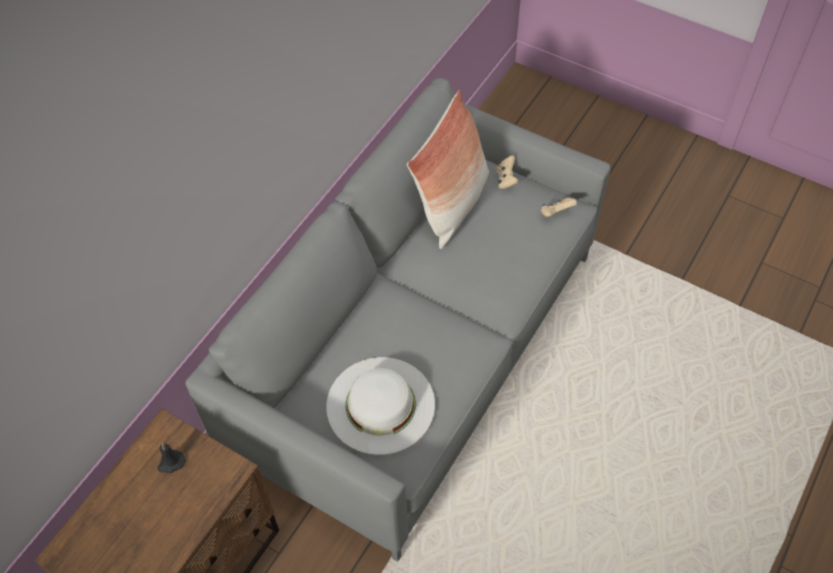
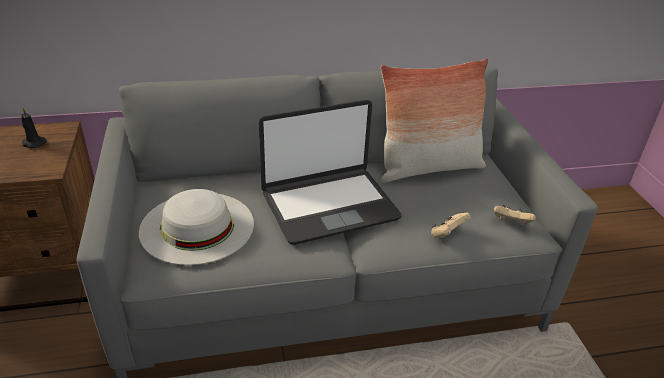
camera: 45 degrees right, 20 degrees down
(436, 303) = (329, 205): none -> laptop
(506, 179) = (494, 180): beige game controller -> beige game controller (447, 234)

